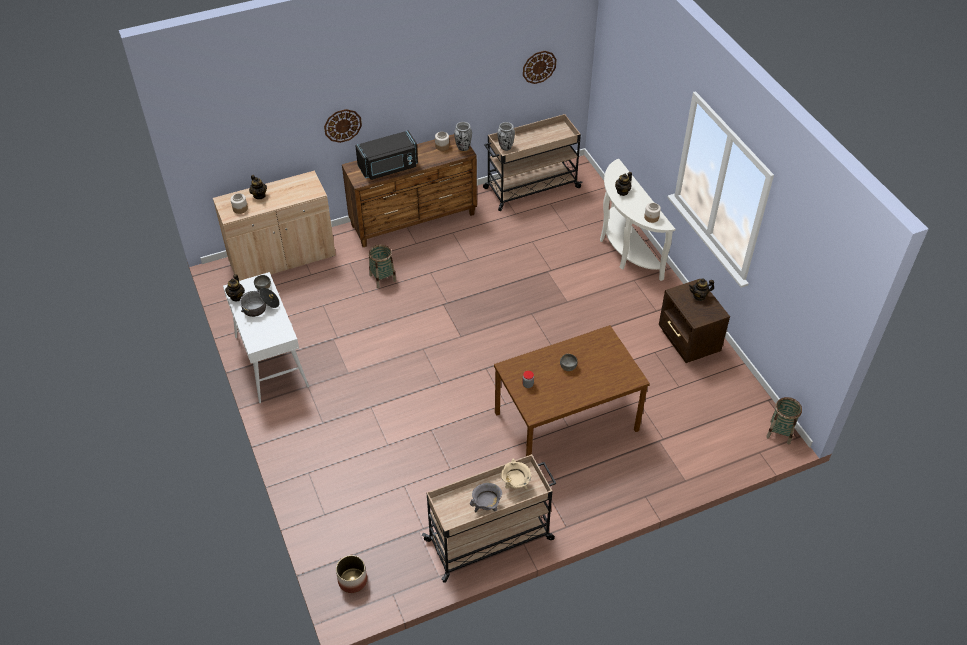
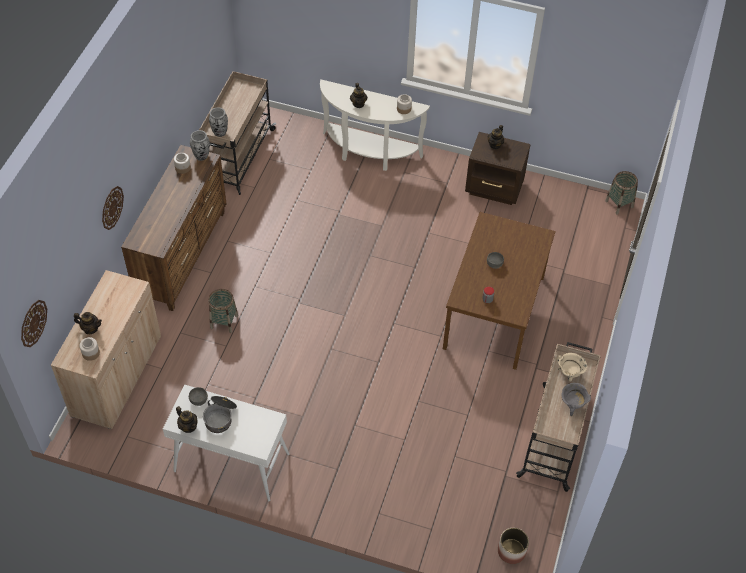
camera: 50 degrees left, 5 degrees up
(389, 167) = (165, 219): black microwave -> none
(539, 67) = (207, 40): wall clock -> wall clock (33, 323)

